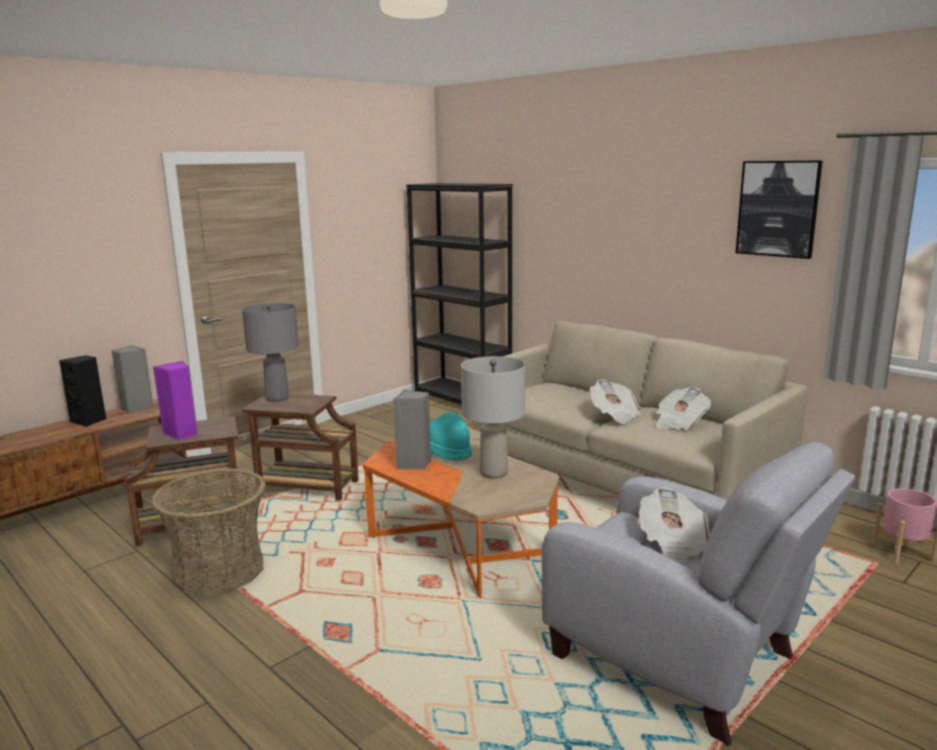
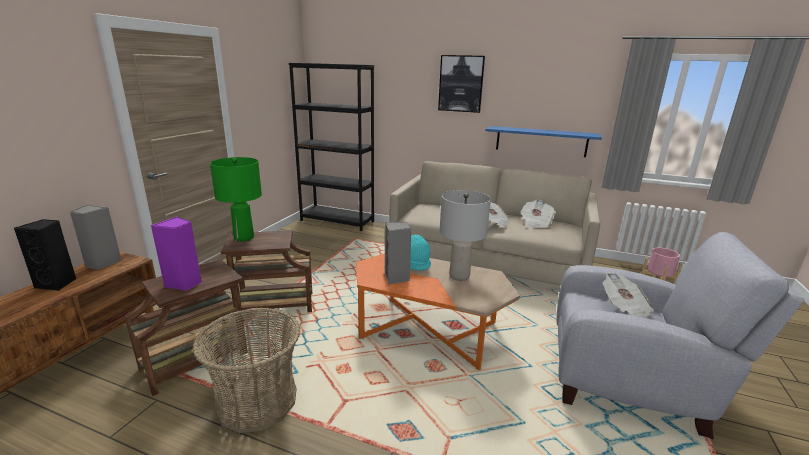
camera: 25 degrees left, 5 degrees up
(277, 398) = (244, 237): grey table lamp -> green table lamp
(733, 297) = (541, 141): none -> blue shelf
(778, 208) = (574, 84): picture -> picture (461, 84)

